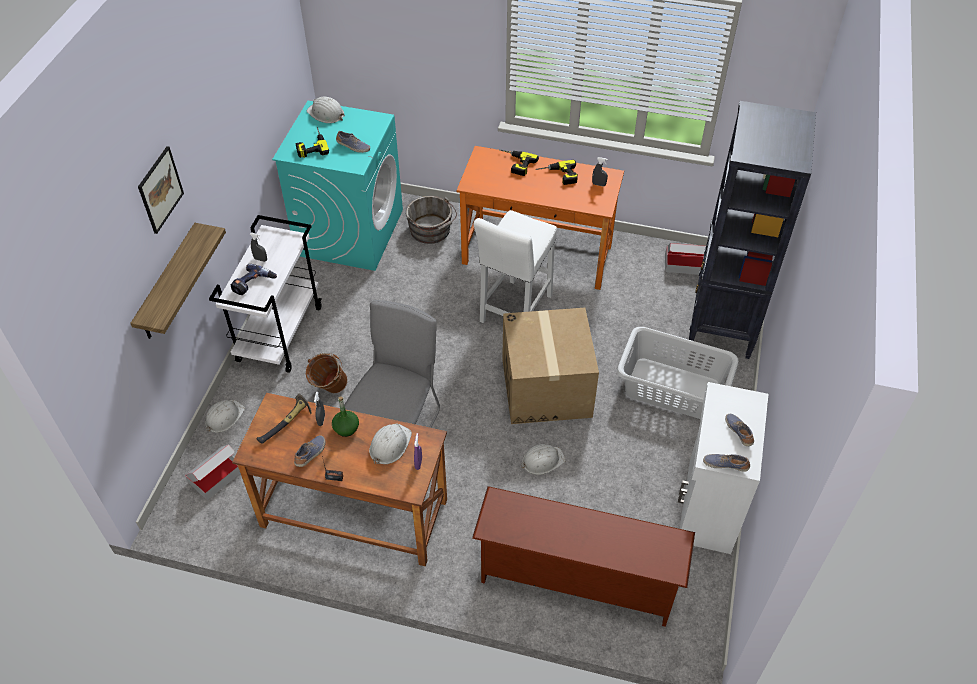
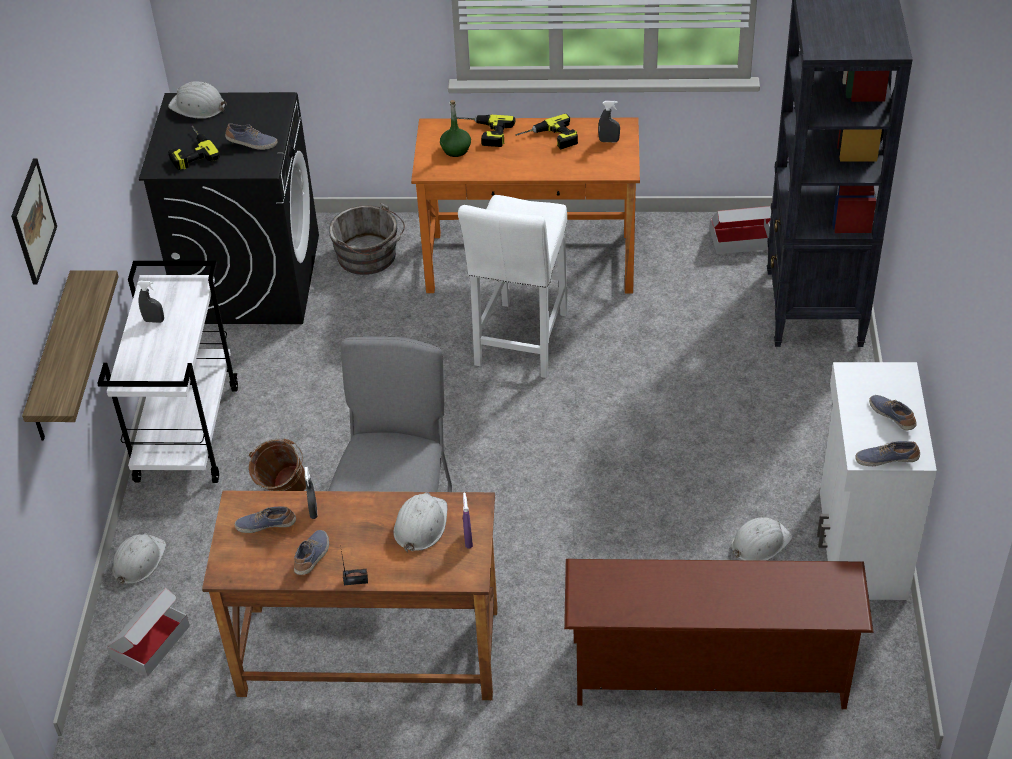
camera: 10 degrees left, 5 degrees down
(254, 285) = (155, 355): power drill -> none
(287, 424) = (266, 525): hammer -> shoe
(346, 428) = (352, 515): green bottle -> green bottle (456, 150)
(350, 232) = (249, 278): turquoise washing machine -> black washing machine
(542, 460) = (616, 531): white hard hat -> white hard hat (759, 543)
(546, 388) = (595, 435): cardboard box -> none
(672, 389) = (770, 405): grey laundry basket -> none

